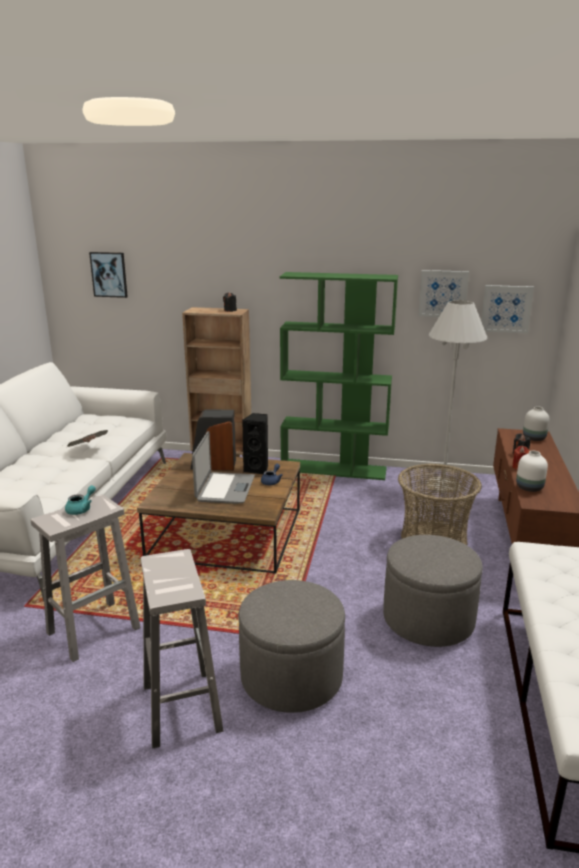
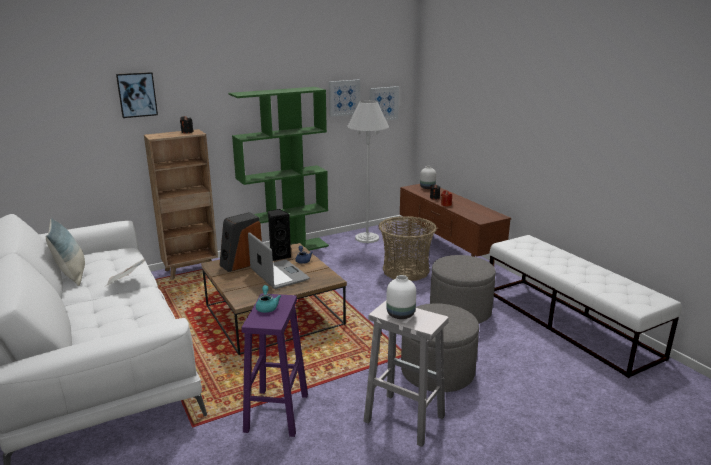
camera: 40 degrees left, 0 degrees up
(69, 430) = (72, 275): none -> pillow
(95, 629) = (277, 411): white stool -> purple stool
(109, 274) = (45, 113): picture -> picture (137, 94)
(528, 487) = (466, 213): white vase -> white vase (399, 314)

